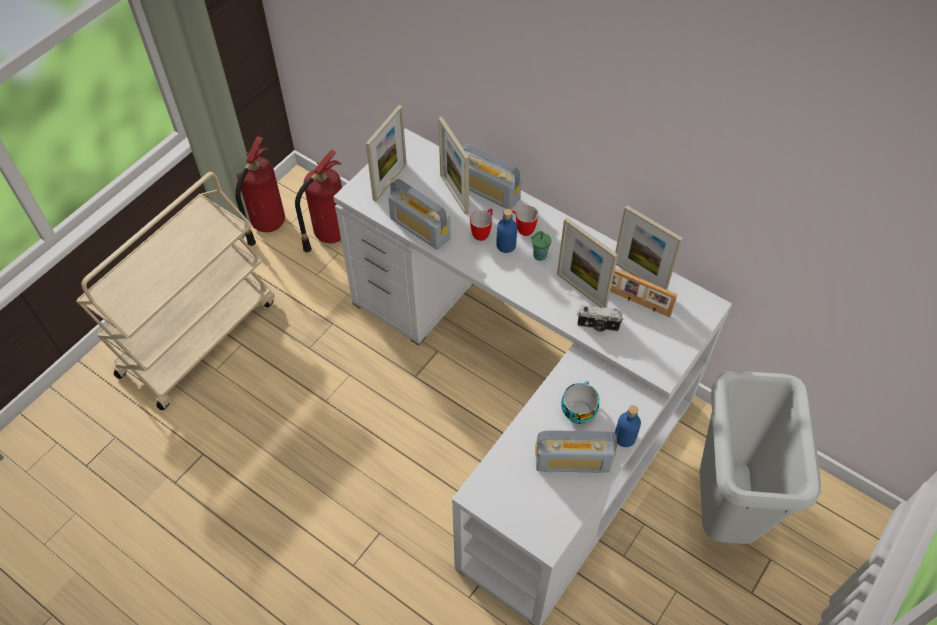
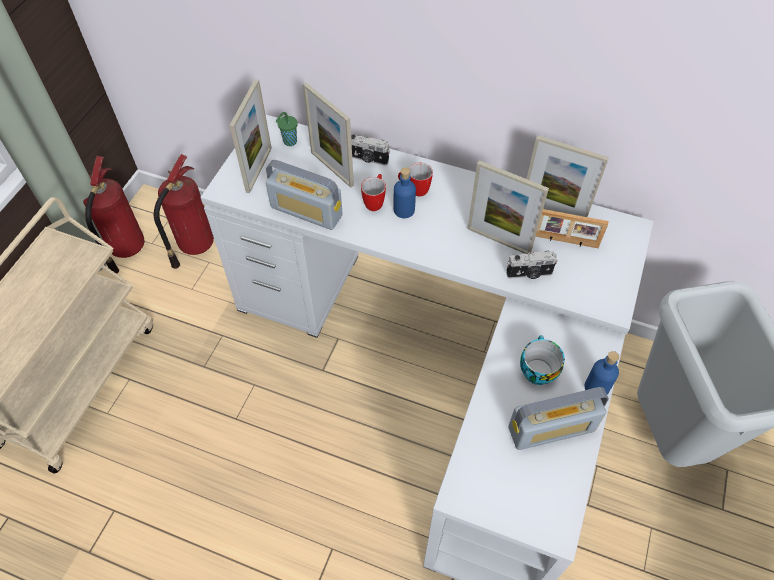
camera: 15 degrees left, 0 degrees up
(489, 192) = (368, 159): radio -> camera
(539, 256) = (442, 214): green cup -> green cup (289, 142)

